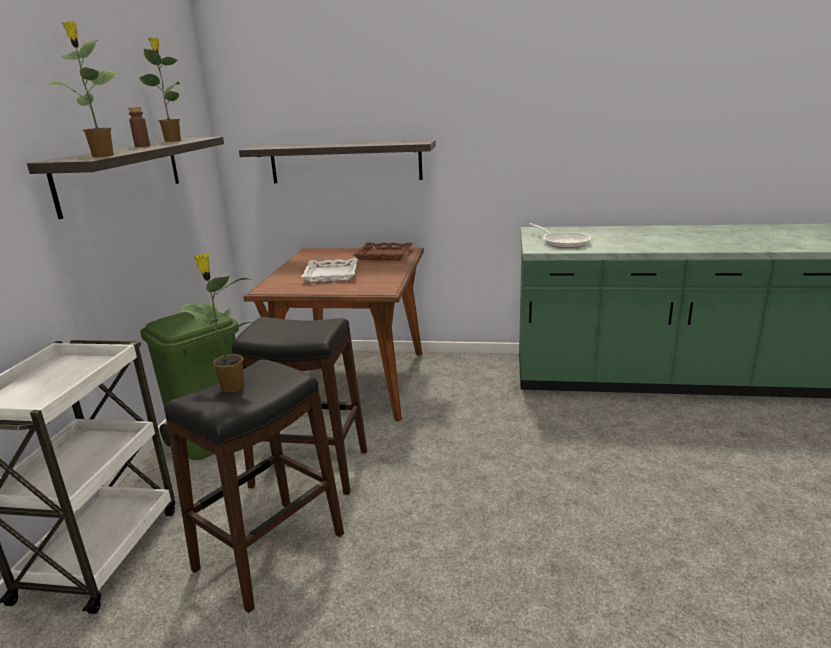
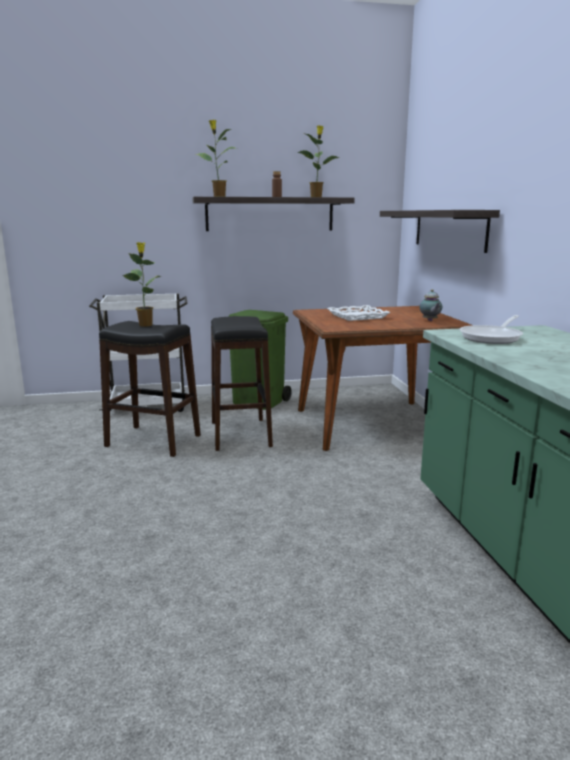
camera: 70 degrees right, 5 degrees down
(384, 255) = (430, 321): brown tray -> teapot

